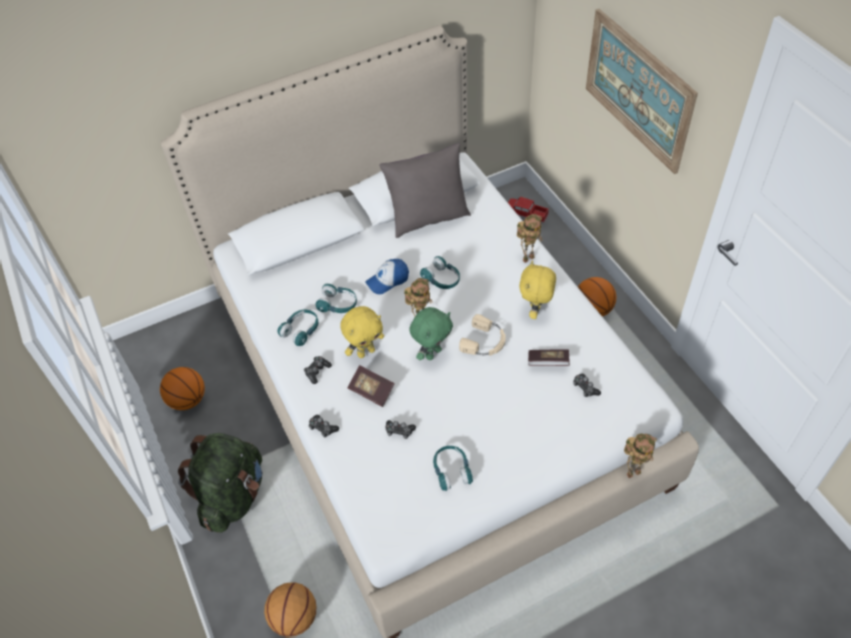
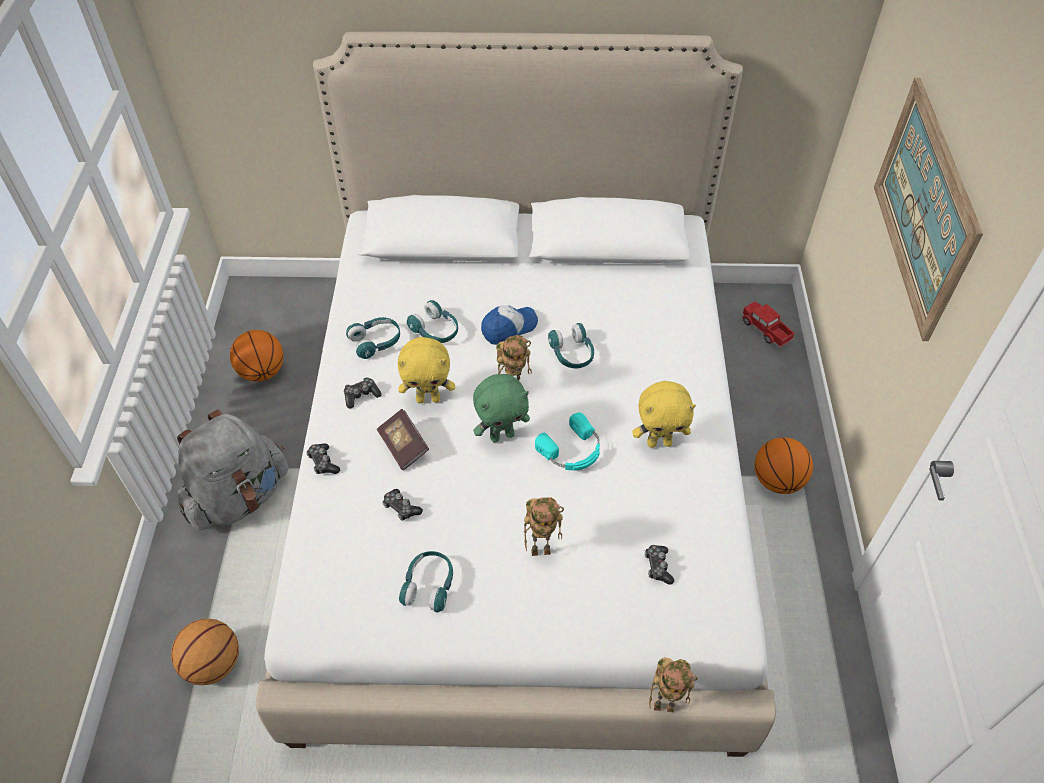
camera: 25 degrees right, 0 degrees up
(233, 496) = (239, 496): green backpack -> grey backpack
(388, 280) = (509, 328): cap -> cap turned 150 degrees clockwise
(428, 218) = (604, 276): grey pillow -> none
(485, 342) = (572, 450): beige headphones -> turquoise headphones
(528, 257) = (694, 373): toy robot -> toy robot (542, 549)
(535, 311) = (659, 442): yellow plush toy -> yellow plush toy turned 135 degrees counterclockwise
(548, 362) = (632, 512): book -> none

